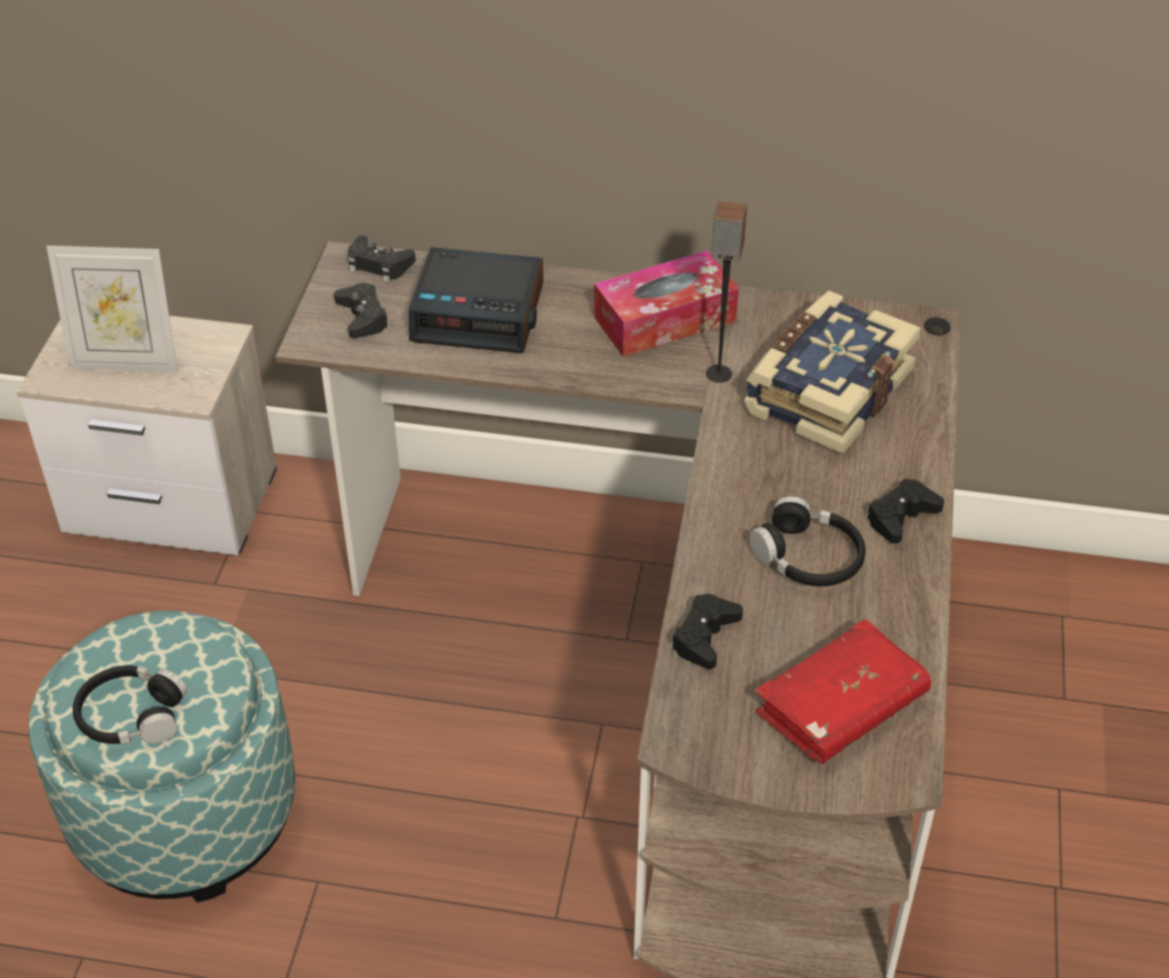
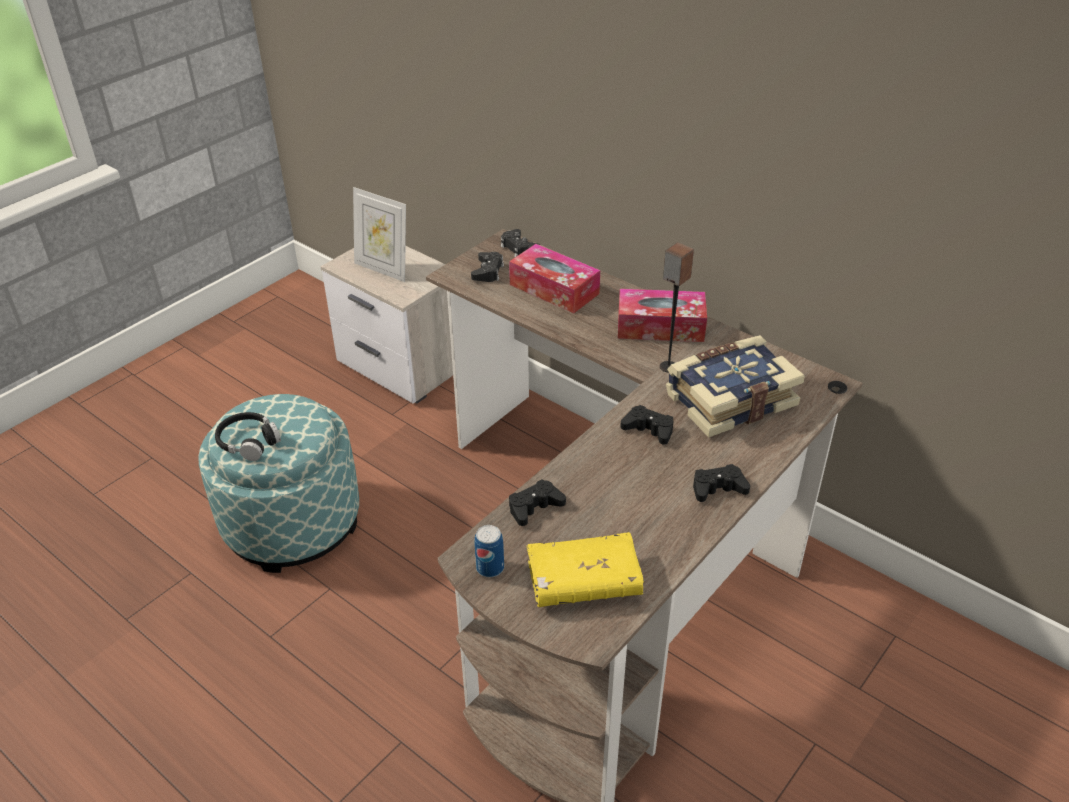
camera: 30 degrees right, 5 degrees down
(479, 312) = (554, 289): alarm clock -> tissue box
(715, 742) = (490, 568): none -> can
(761, 472) = (649, 429): none -> black game controller
(808, 557) = (637, 488): black headphones -> none
(840, 707) = (584, 581): red book -> yellow book

